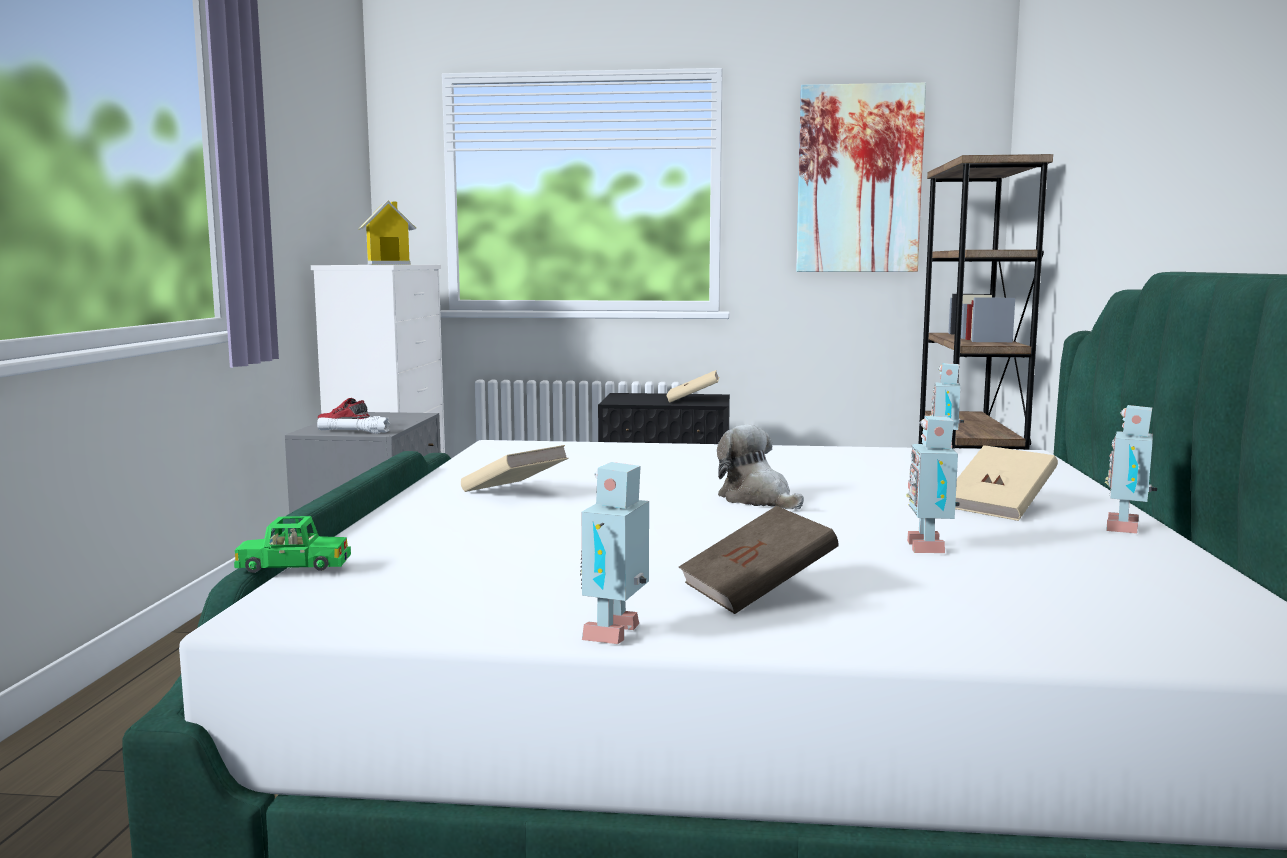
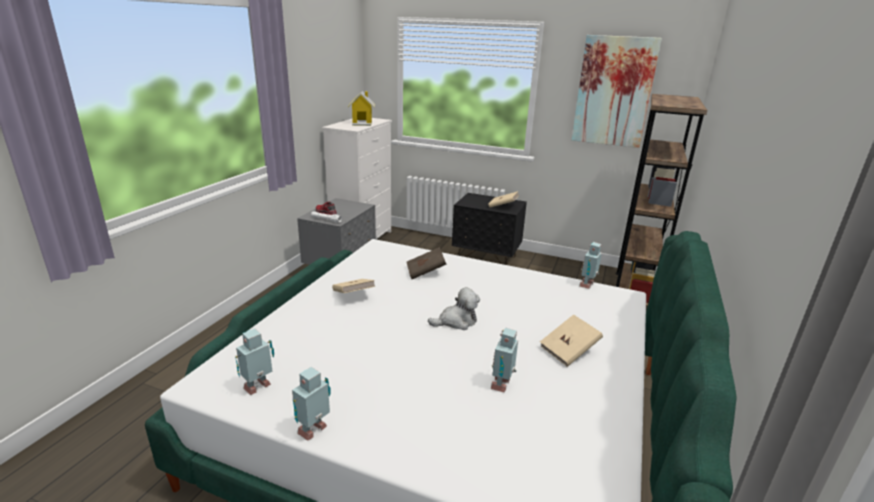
camera: 15 degrees right, 15 degrees up
(293, 566) = (226, 348): green toy car -> none
(757, 591) = (395, 408): brown book -> brown book (425, 272)
(758, 500) = (456, 321): plush toy -> plush toy turned 90 degrees clockwise
(1127, 528) = (617, 386): toy robot -> toy robot (259, 387)

